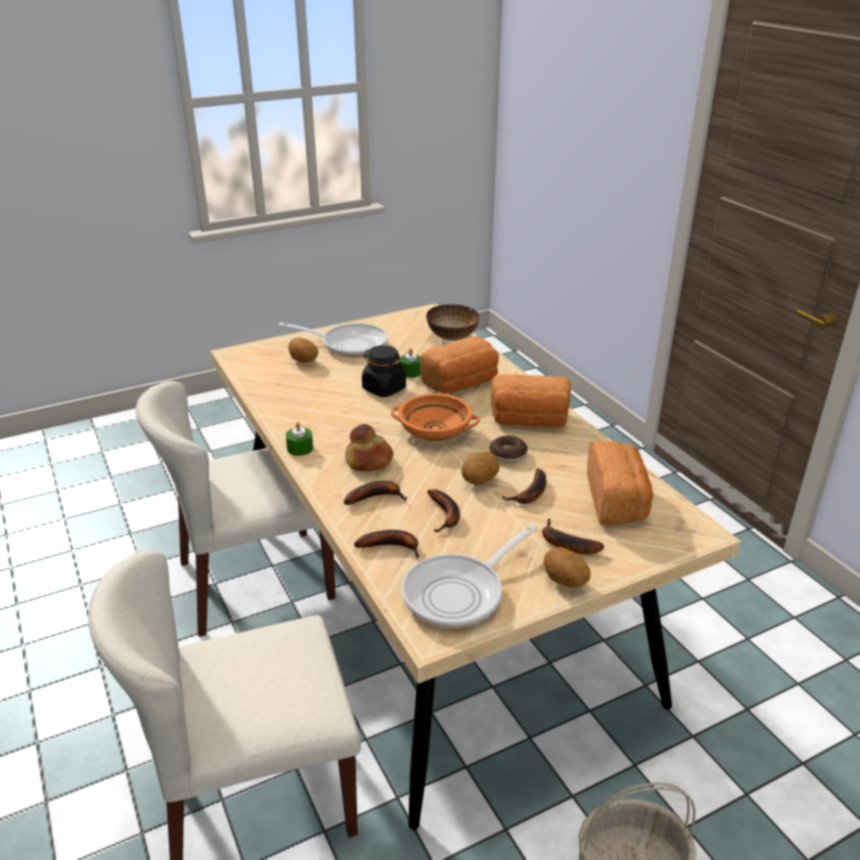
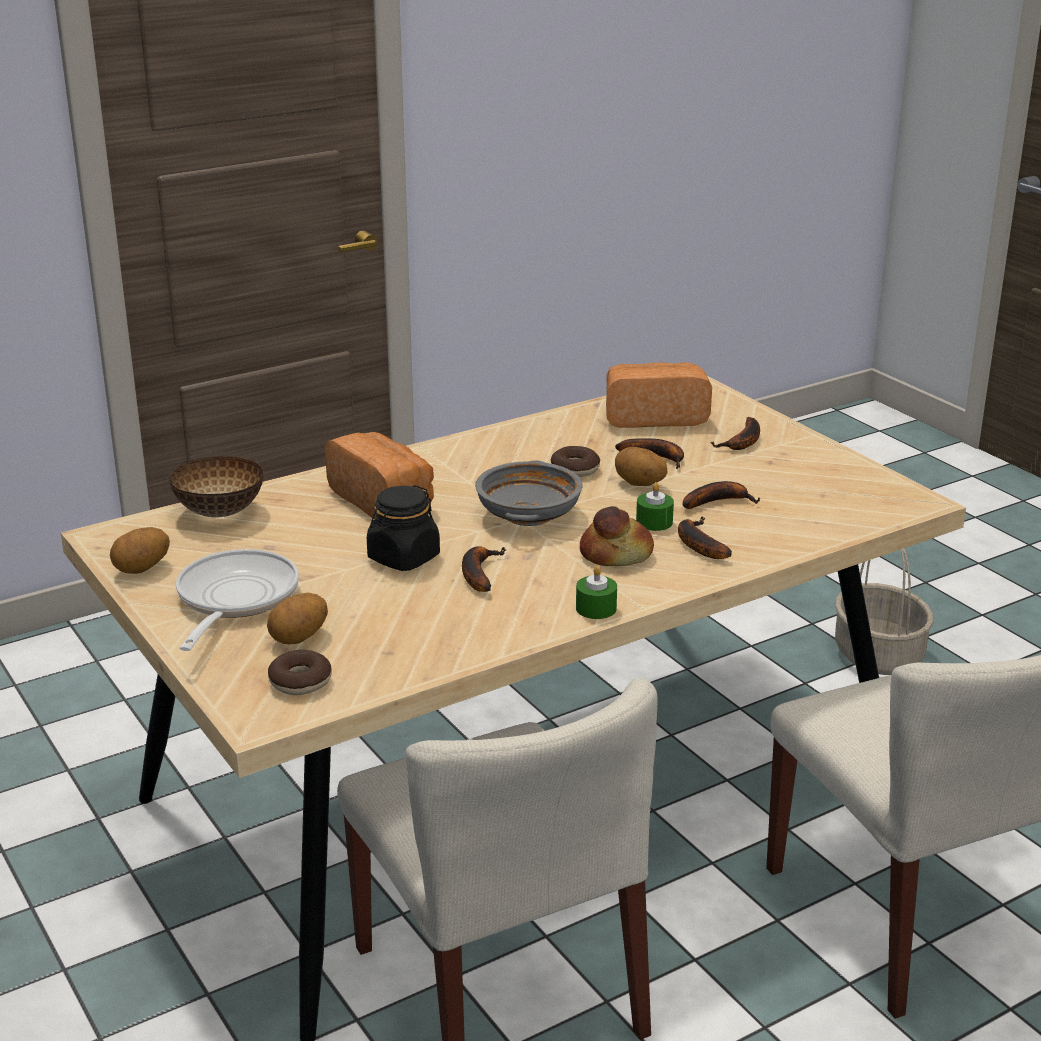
camera: 95 degrees left, 5 degrees down
(261, 362) = (300, 681): none -> donut
(392, 546) = (791, 528): banana -> banana (478, 573)
(411, 372) = (345, 540): green candle -> green candle (654, 522)
(434, 432) = (529, 515): orange bowl -> grey bowl
(460, 593) = (850, 490): frying pan -> none
(529, 420) = (487, 457): bread -> none
(564, 582) = (804, 443): potato -> potato (142, 569)

